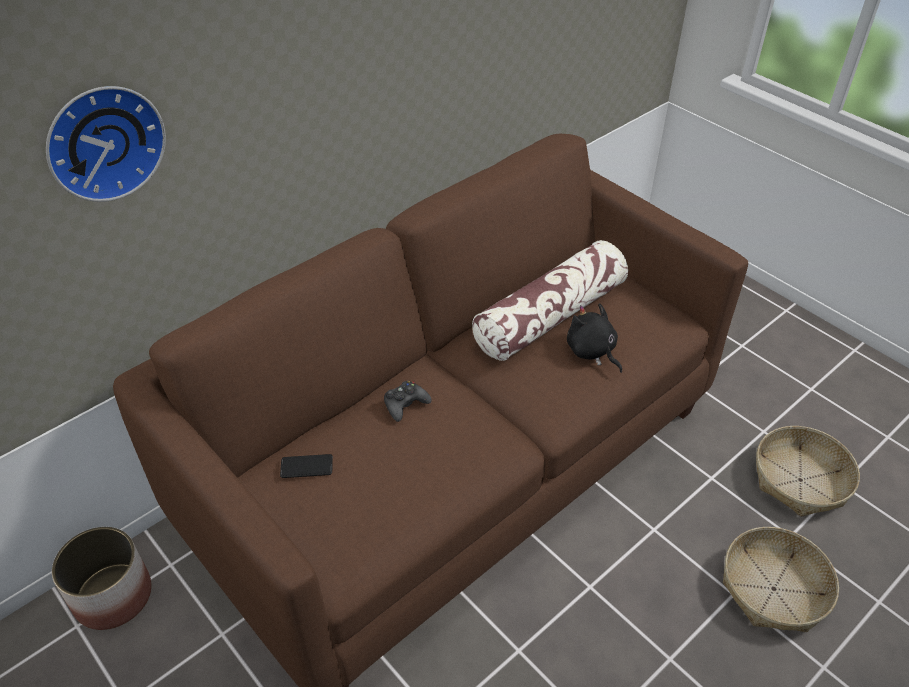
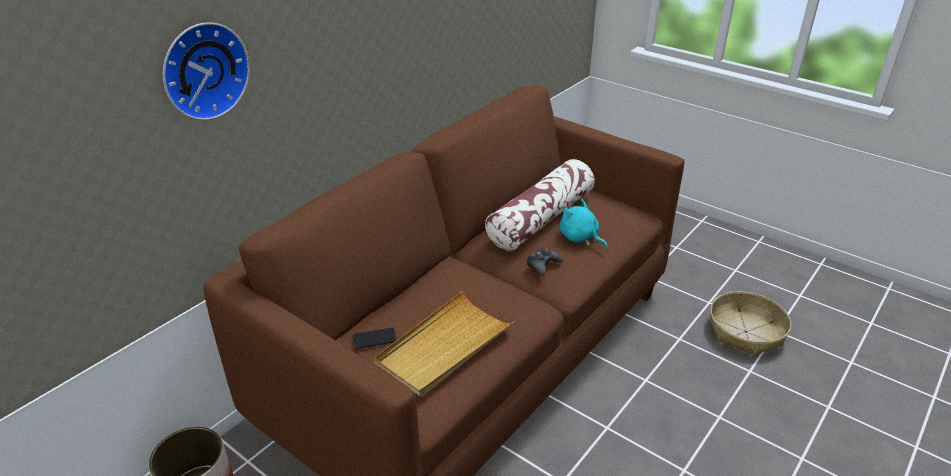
camera: 10 degrees left, 10 degrees down
(384, 490) = (444, 347): none -> beige tray
(405, 404) = (444, 287): black game controller -> black game controller (542, 265)
(592, 351) = (580, 238): black plush toy -> turquoise plush toy
(774, 589) = (748, 409): basket -> none

